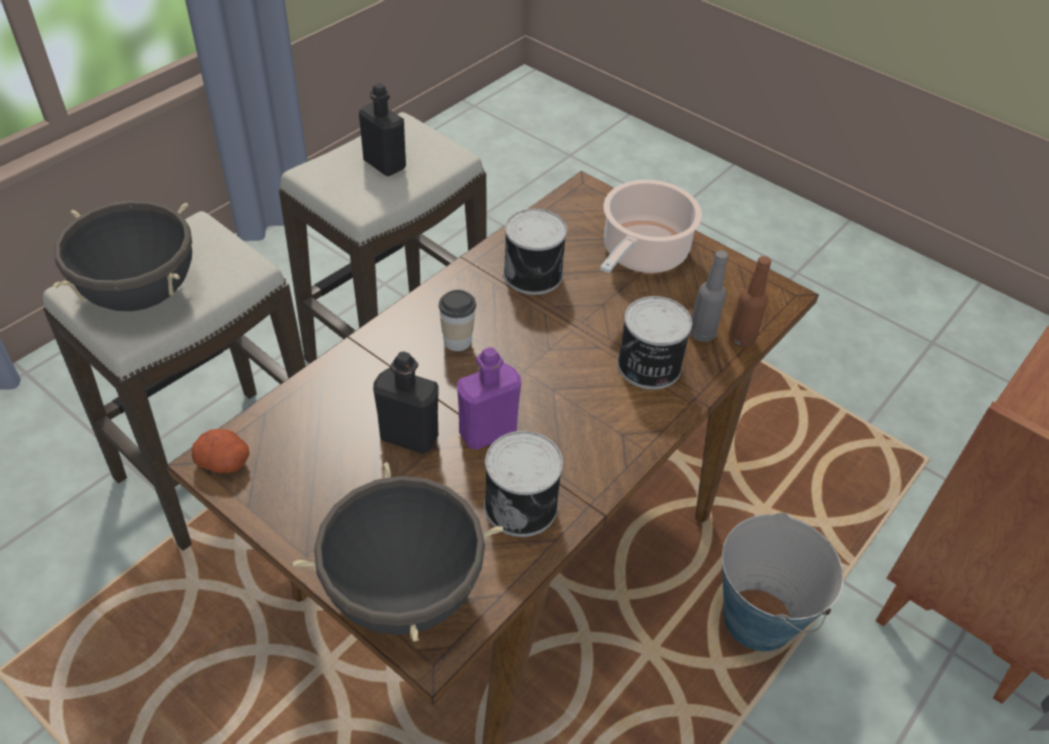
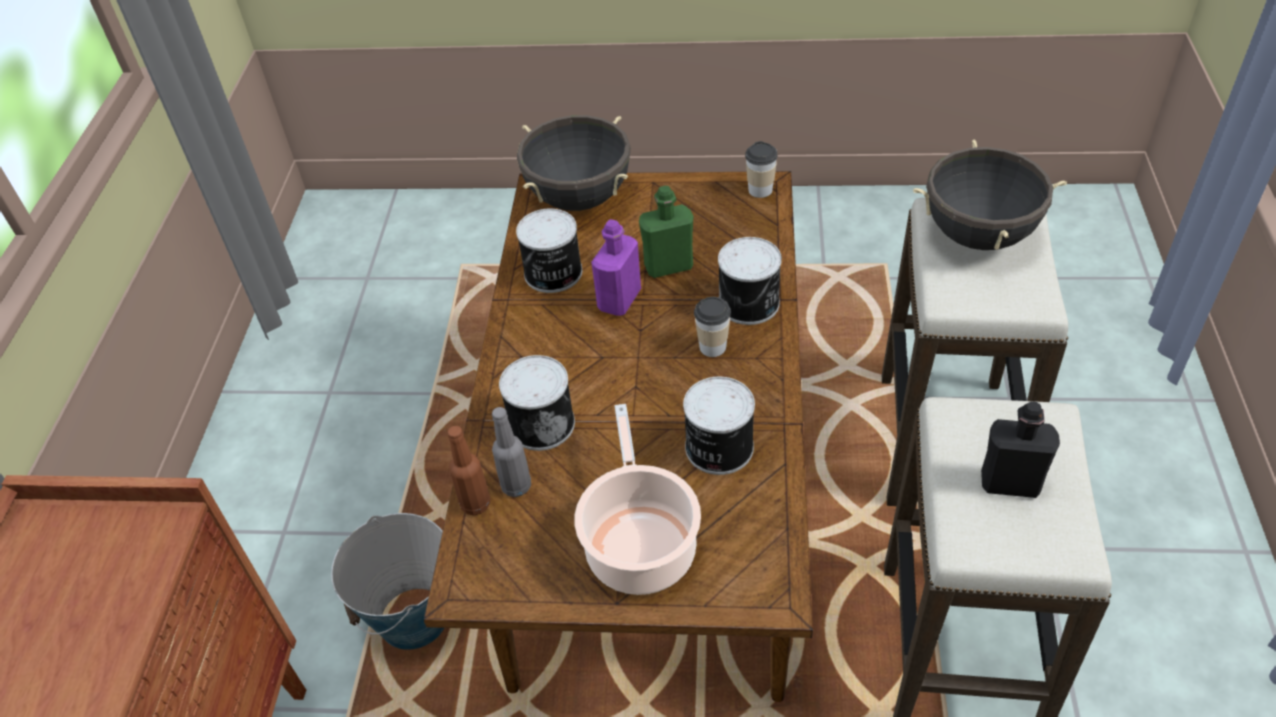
camera: 150 degrees right, 0 degrees up
(225, 462) = (760, 190): potato -> cup
(386, 356) = (750, 303): none -> can
(409, 436) = (668, 266): black bottle -> green bottle

